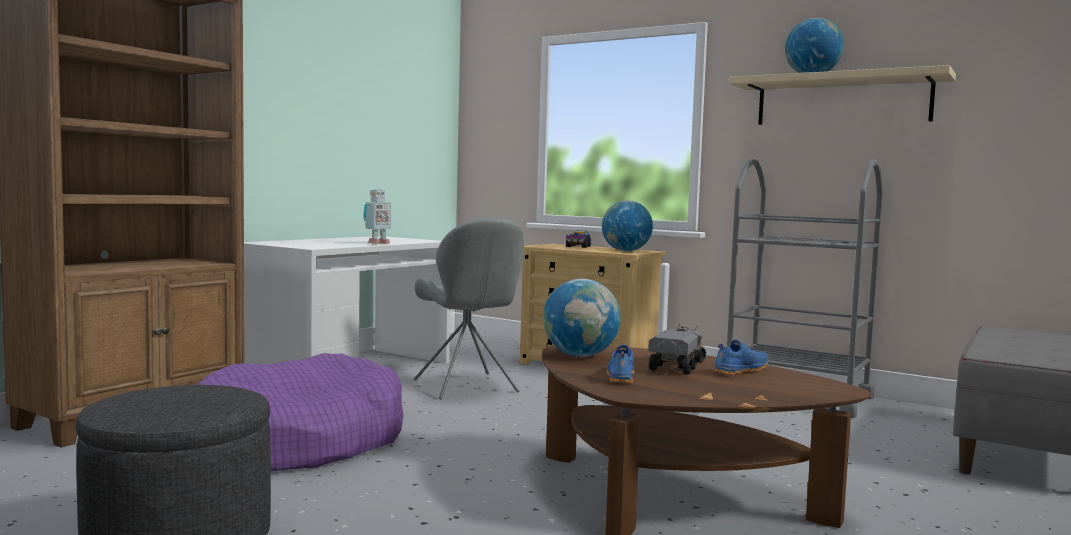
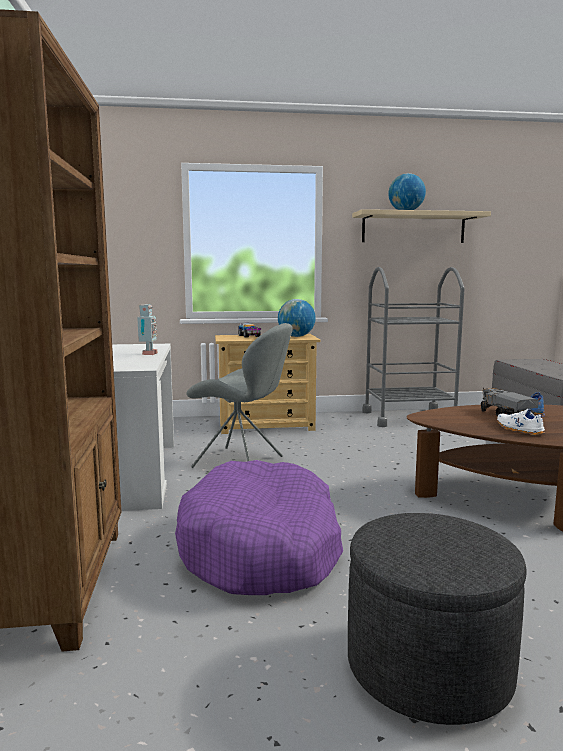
camera: 40 degrees left, 5 degrees up
(580, 355) = (449, 421): globe -> none
(619, 376) = (519, 430): blue shoe -> white shoe

